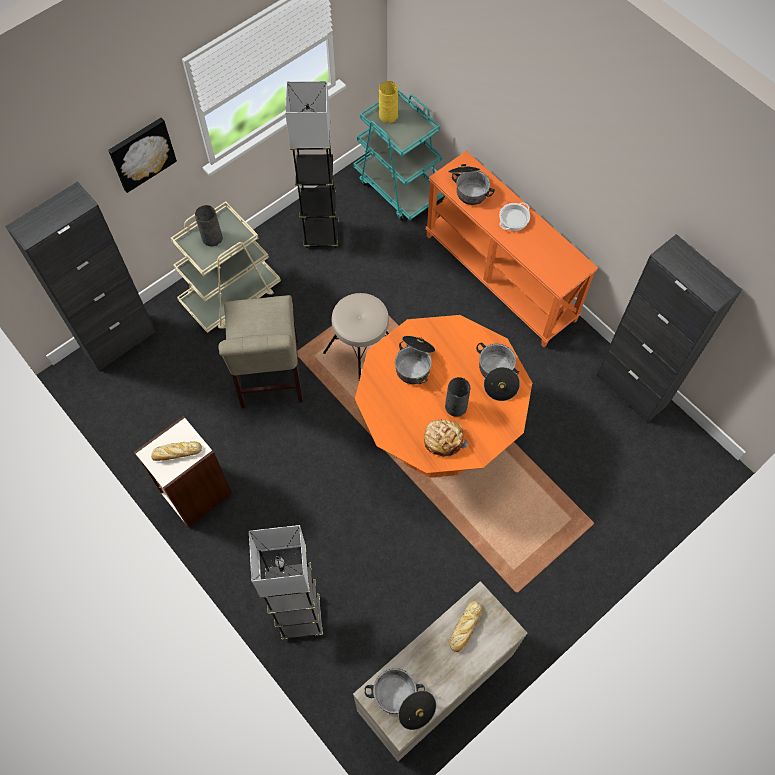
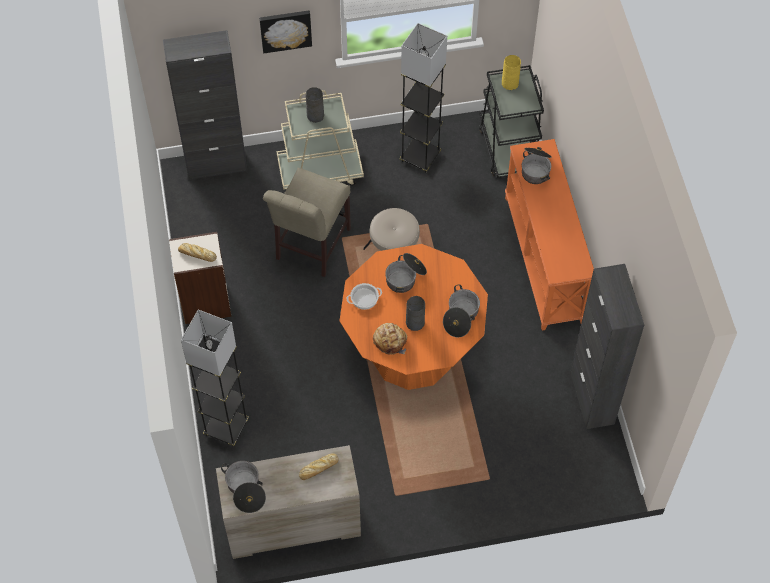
camera: 30 degrees right, 5 degrees down
(398, 187) = (508, 148): turquoise cart -> black cart
(513, 219) = (555, 208): cooking pot -> cooking pot (364, 298)

